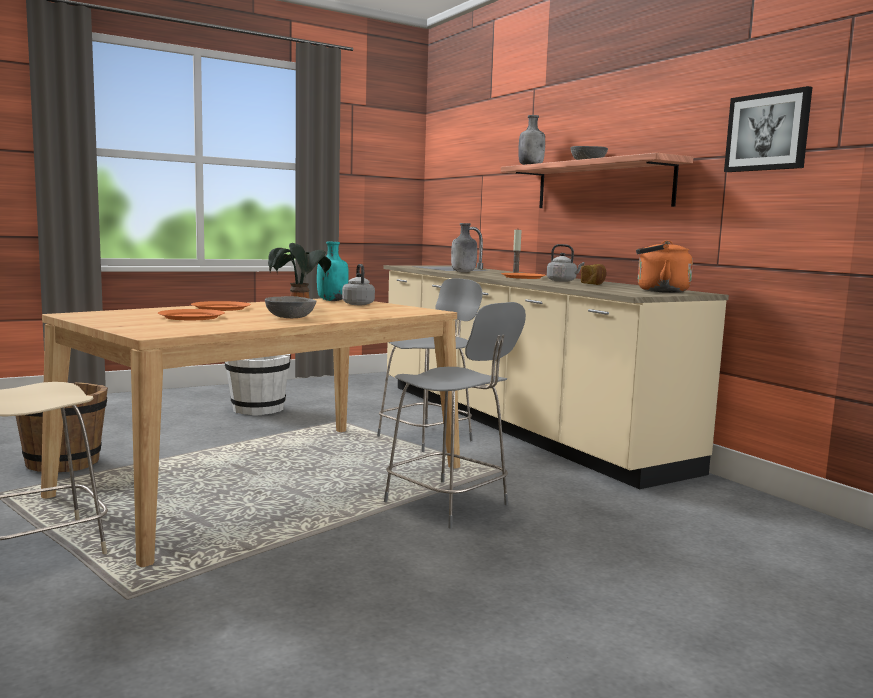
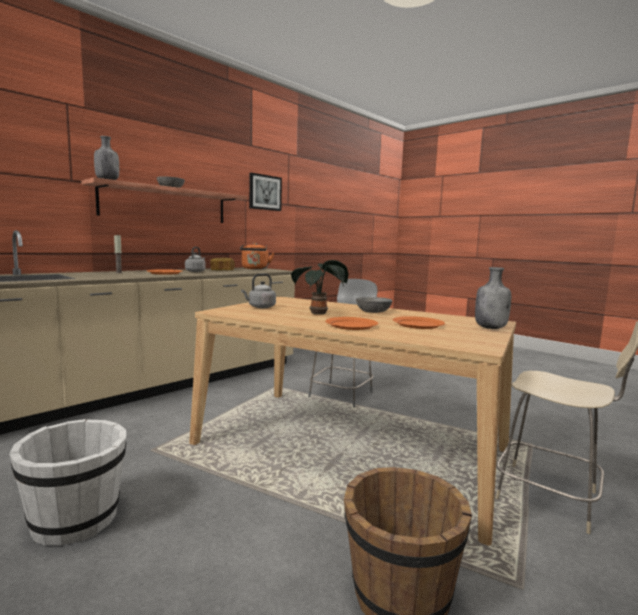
camera: 105 degrees left, 0 degrees up
(332, 300) = (239, 312): turquoise bottle -> none
(427, 438) = (208, 409): grey chair -> none
(463, 272) = (102, 277): grey bottle -> grey bottle (491, 328)

